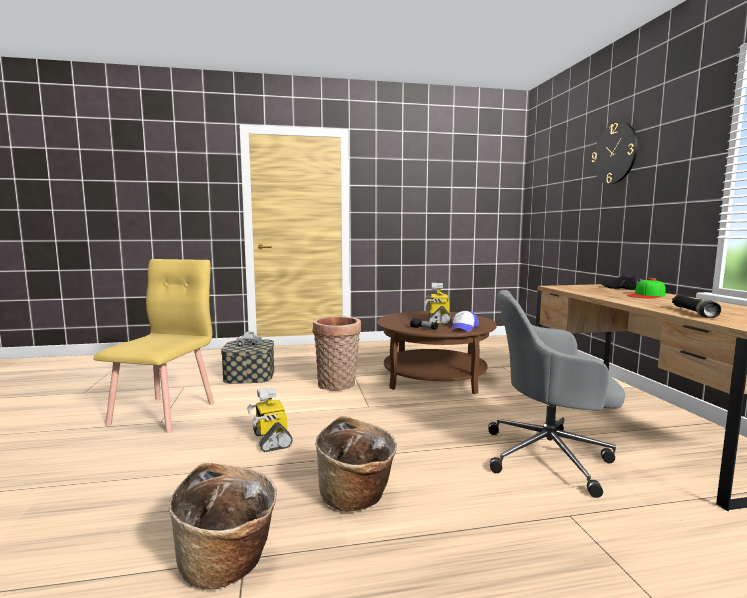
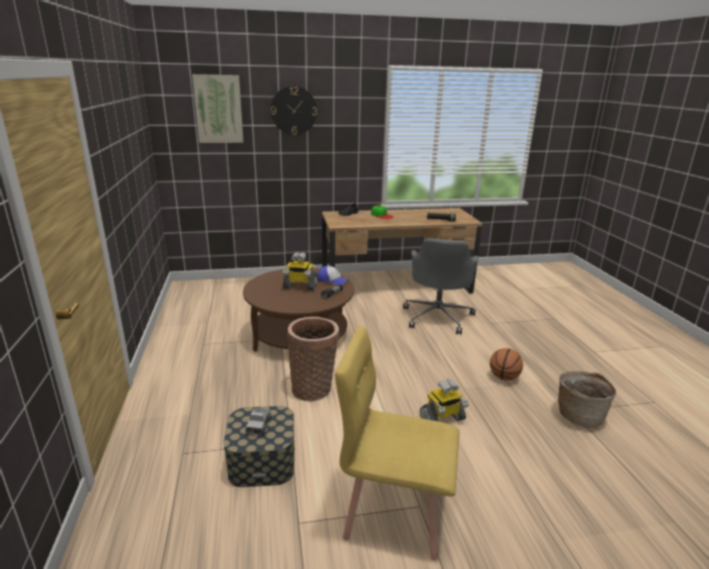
camera: 90 degrees left, 15 degrees up
(356, 497) = (504, 377): basket -> basketball
(560, 165) = (218, 109): none -> picture

